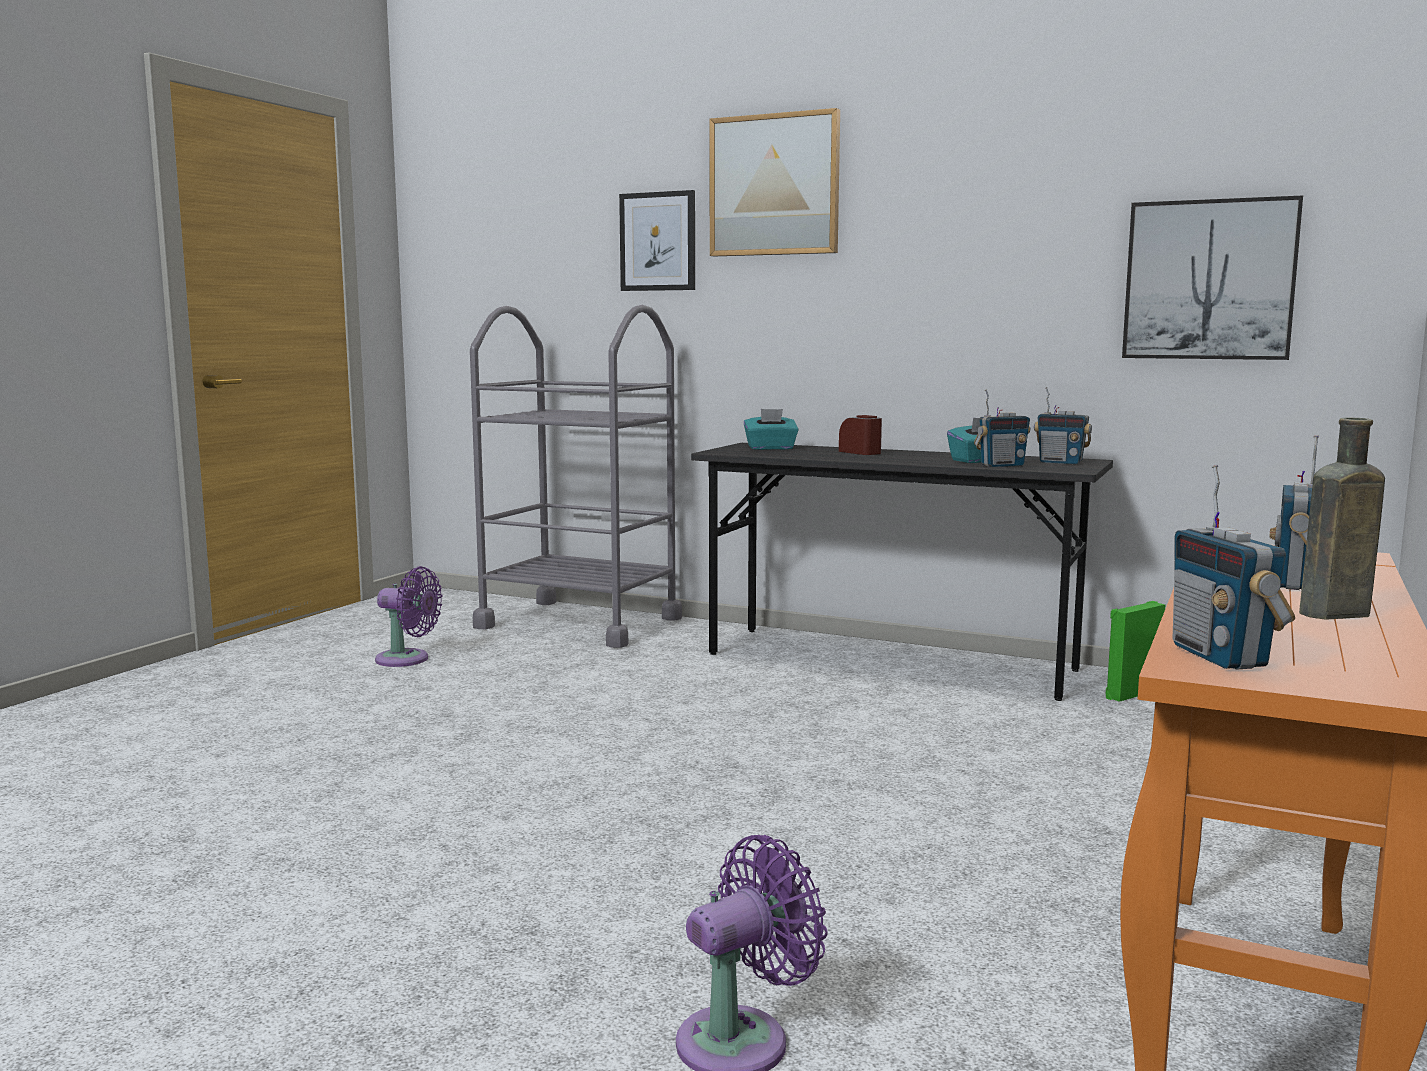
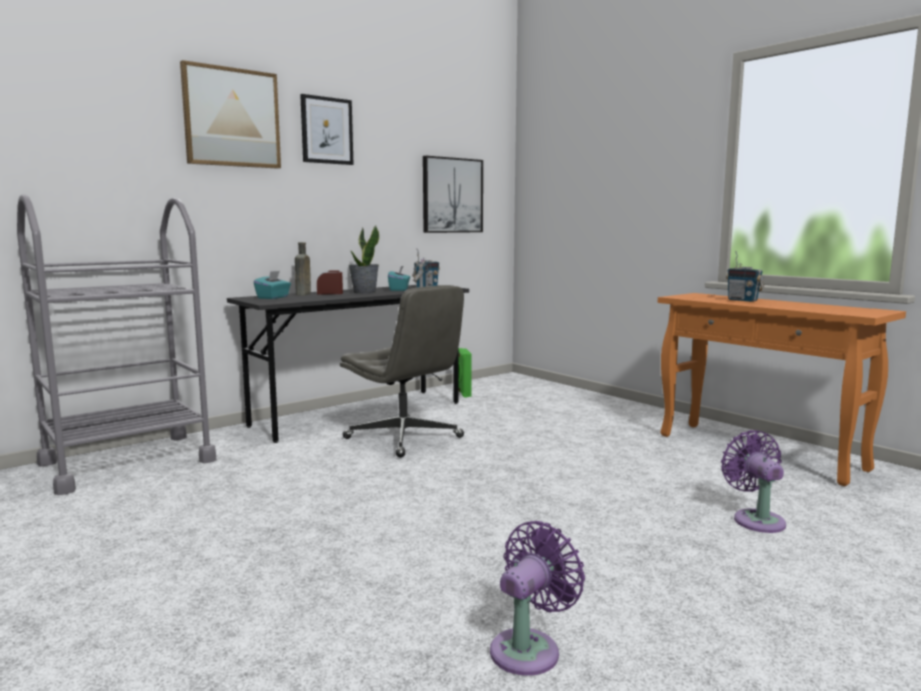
camera: 65 degrees left, 0 degrees up
(407, 660) = (97, 529): purple fan -> purple fan (529, 648)
(658, 241) = (136, 148): picture -> picture (327, 130)
(822, 705) = (405, 438): none -> grey office chair
(906, 457) = (364, 292): none -> potted plant
(1220, 656) = (850, 312): radio -> none
(1330, 614) = (789, 303): brown bottle -> brown bottle (303, 294)

